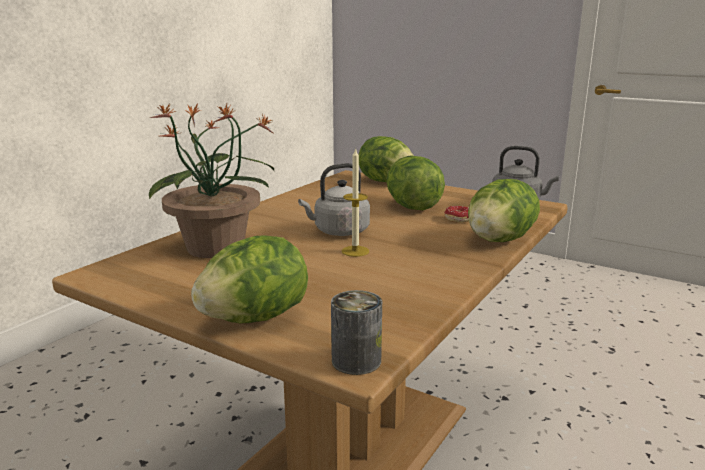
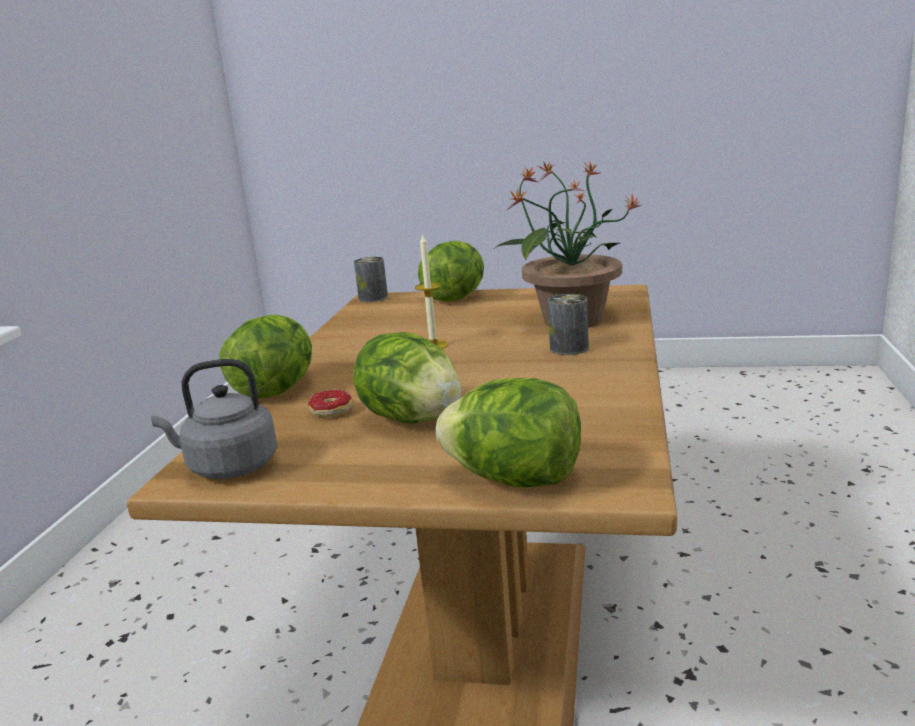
camera: 160 degrees right, 0 degrees up
(267, 225) = (569, 348): none -> can
(338, 232) = (475, 359): grey kettle -> none

